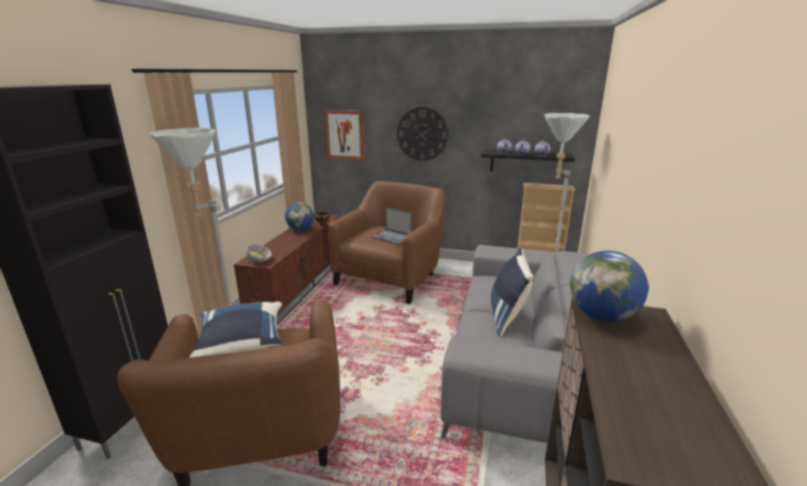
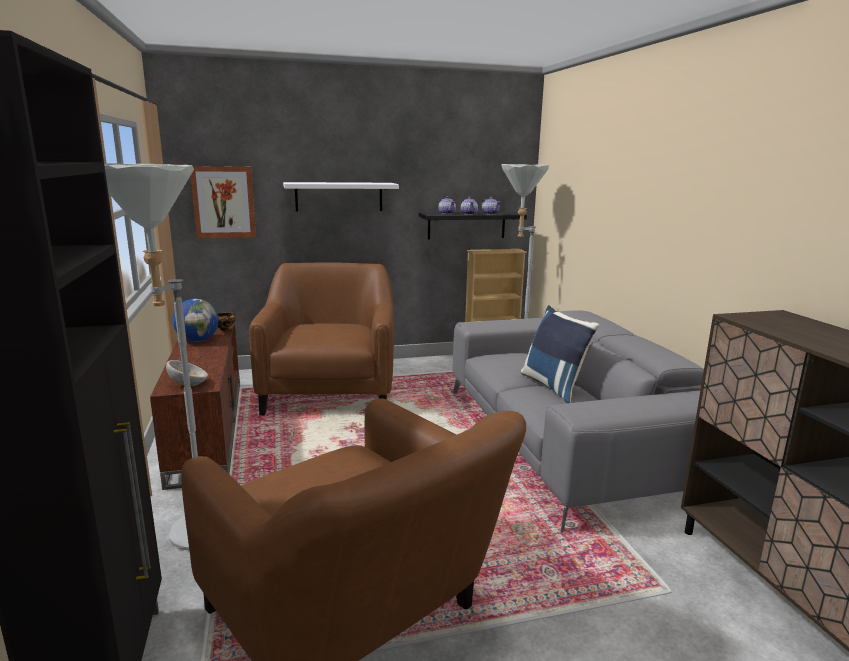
camera: 30 degrees left, 5 degrees down
(241, 343) = (301, 479): blue pillow -> none
(392, 237) = (340, 332): laptop -> none
(422, 134) = (339, 196): wall clock -> white shelf
(602, 316) = (758, 321): globe -> none

